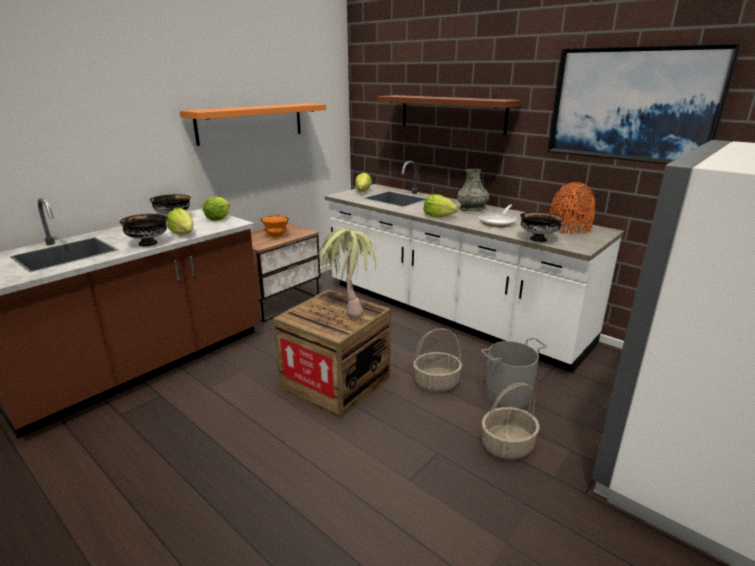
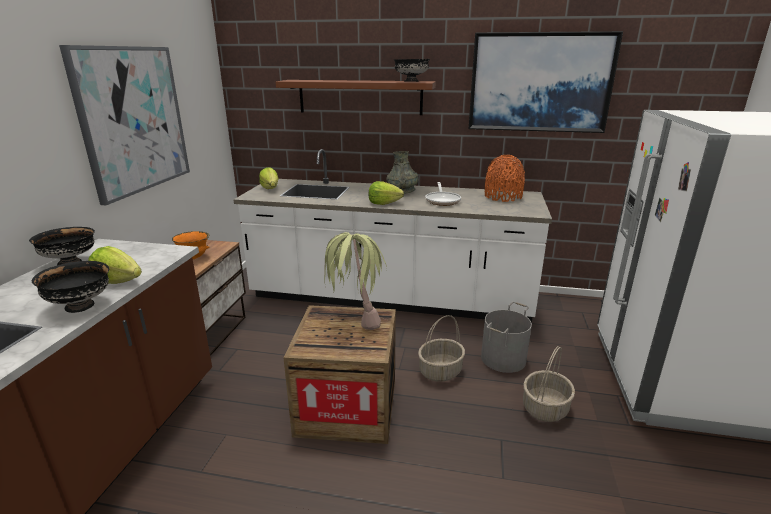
camera: 30 degrees left, 0 degrees up
(218, 218) = (140, 250): lettuce -> none
(251, 123) = (133, 120): orange shelf -> picture
(538, 239) = (495, 211): black bowl -> black bowl (411, 81)

